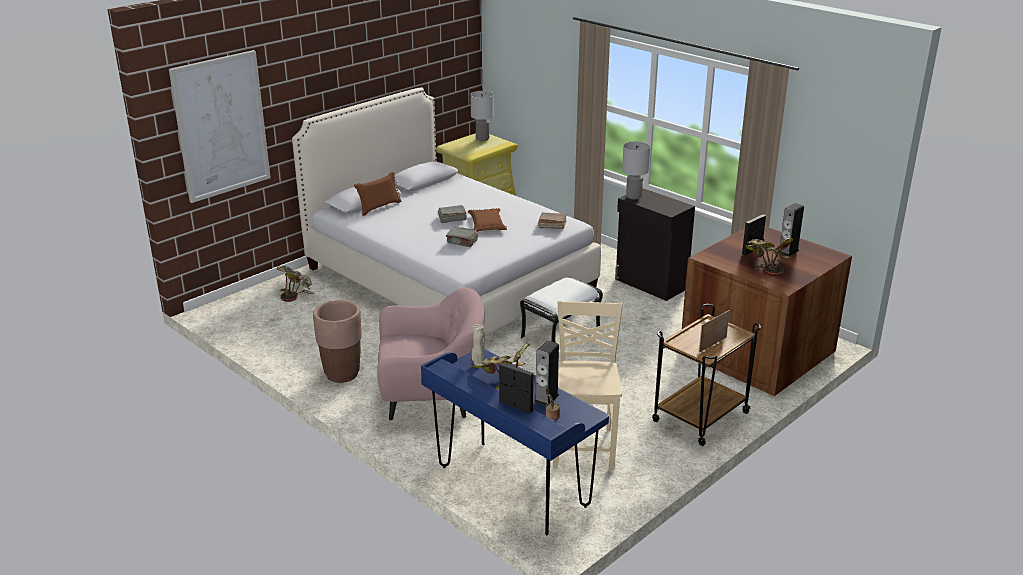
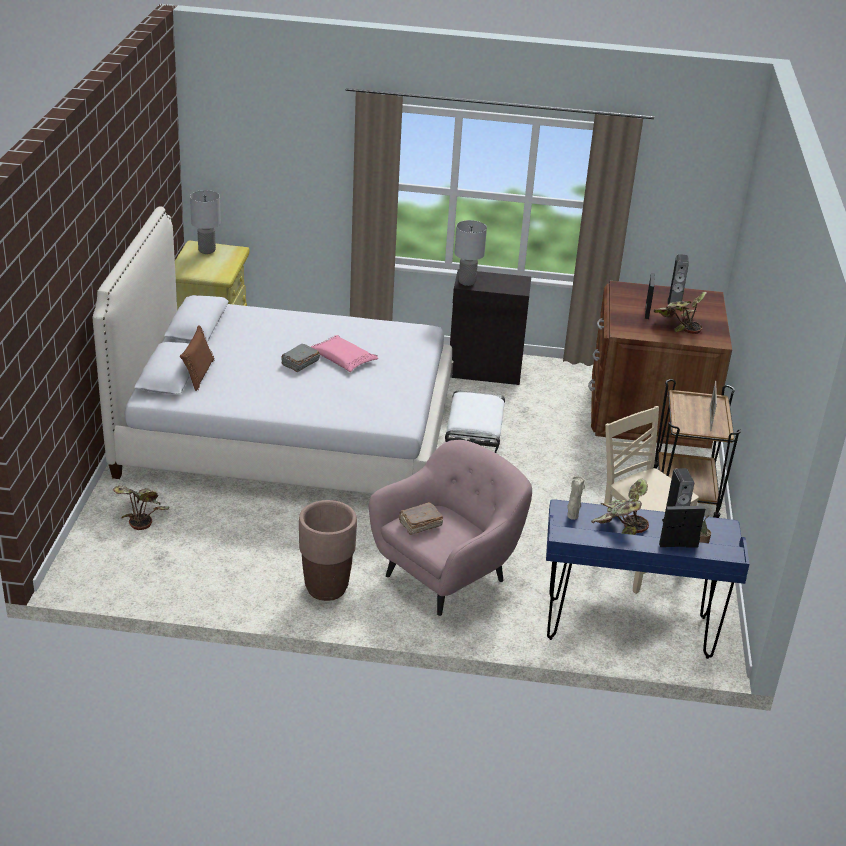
camera: 40 degrees left, 5 degrees up
(221, 126) = (45, 329): picture -> none
(462, 242) = (353, 388): grey book -> none
(487, 224) = (343, 357): brown pillow -> pink pillow
(552, 225) = (408, 339): brown book -> brown book (419, 524)

